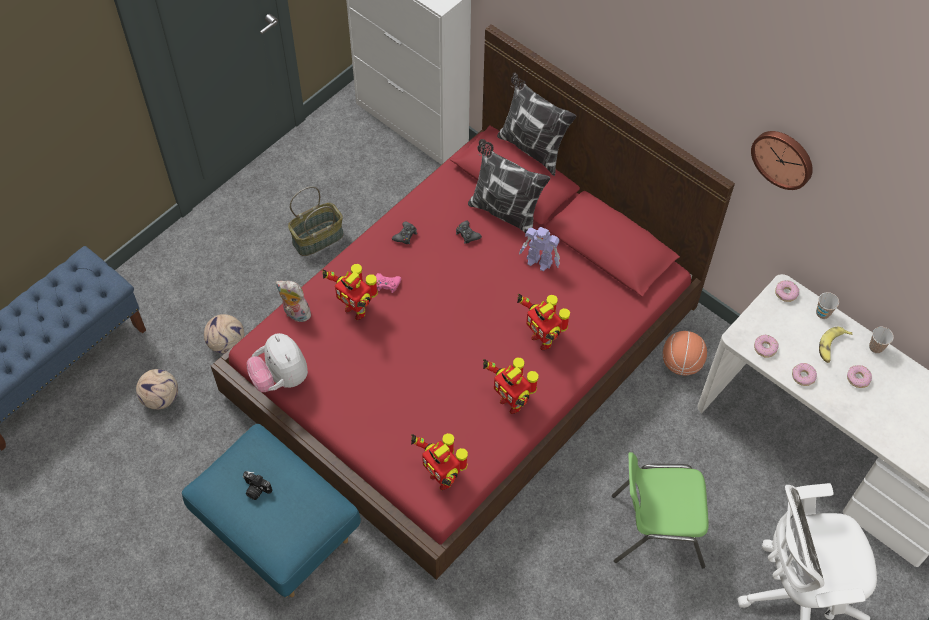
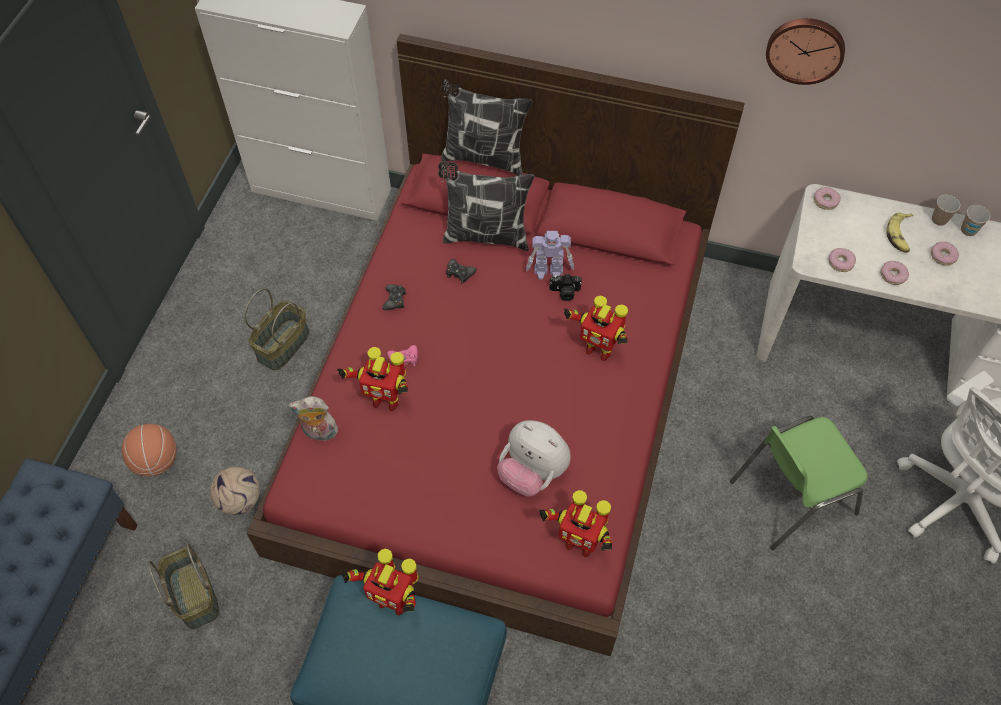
camera: 25 degrees left, 0 degrees up
(160, 398) = (193, 595): football -> basket
(256, 490) = (380, 654): camera -> camera (564, 293)
(281, 378) = (341, 512): plush toy -> plush toy (532, 472)
(511, 402) = (604, 428): toy robot -> toy robot (393, 600)
(681, 364) = (718, 321): basketball -> basketball (156, 461)
(823, 313) = (871, 207): cup -> cup (968, 230)

